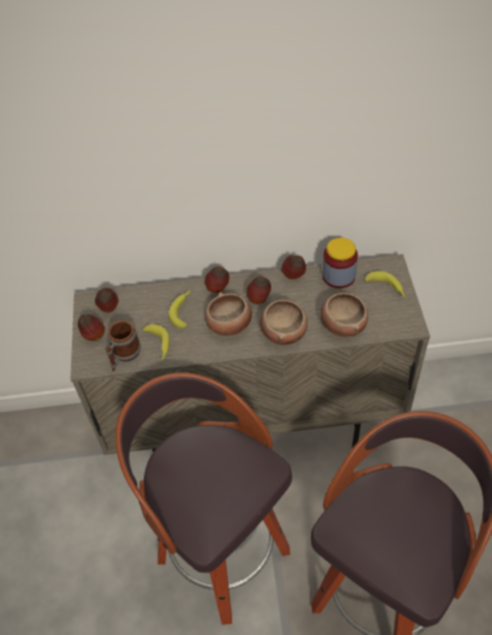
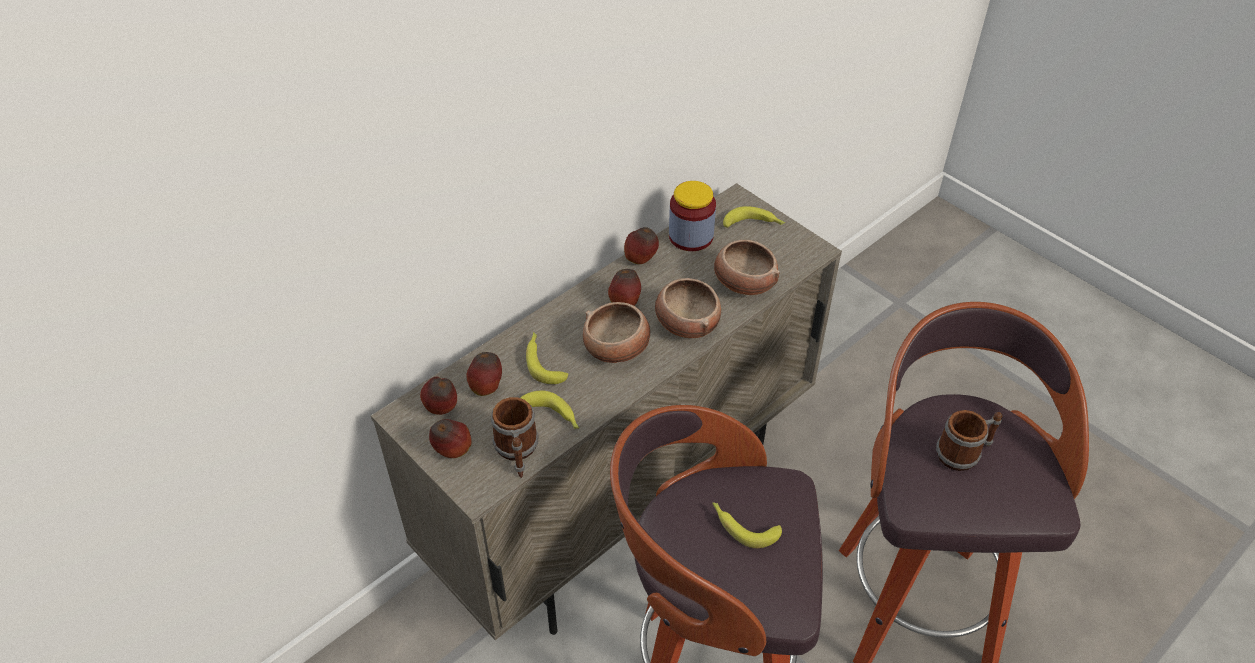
camera: 40 degrees left, 5 degrees down
(218, 289) = (564, 316): apple -> apple (487, 388)
(218, 475) = (742, 526): none -> banana
(398, 518) = (964, 453): none -> mug

